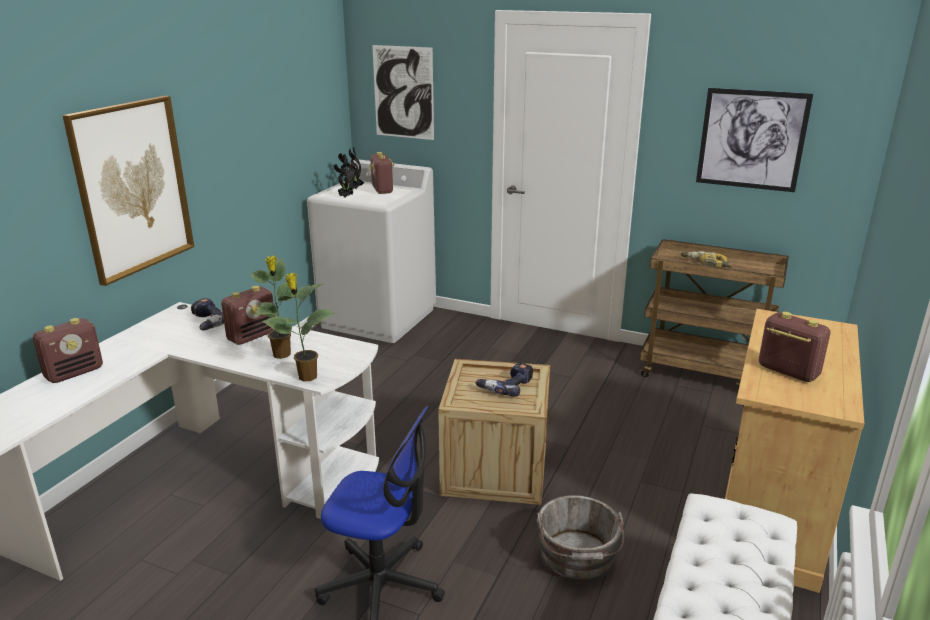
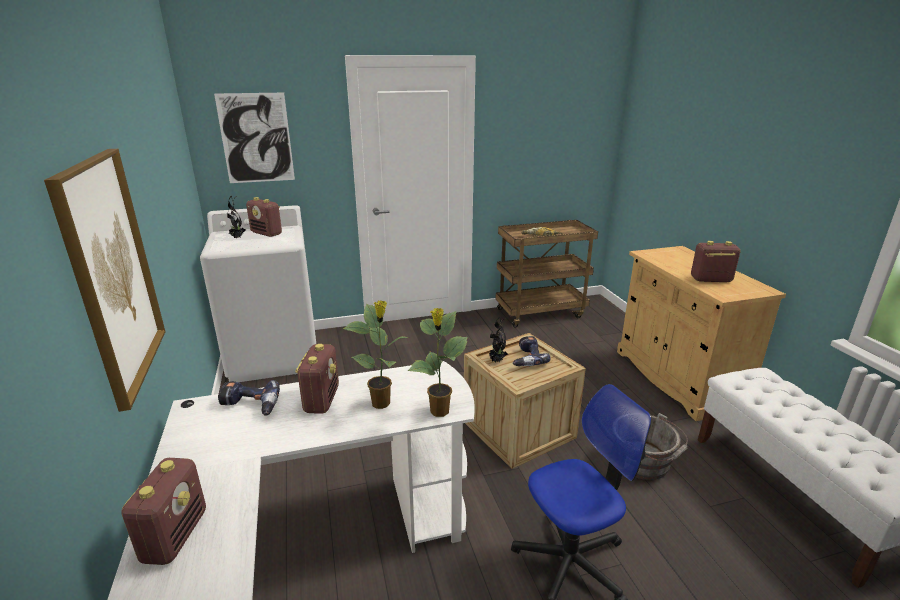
camera: 40 degrees left, 0 degrees up
(345, 197) = (243, 246): potted plant -> potted plant (496, 361)
(751, 139) = (548, 144): picture -> none

